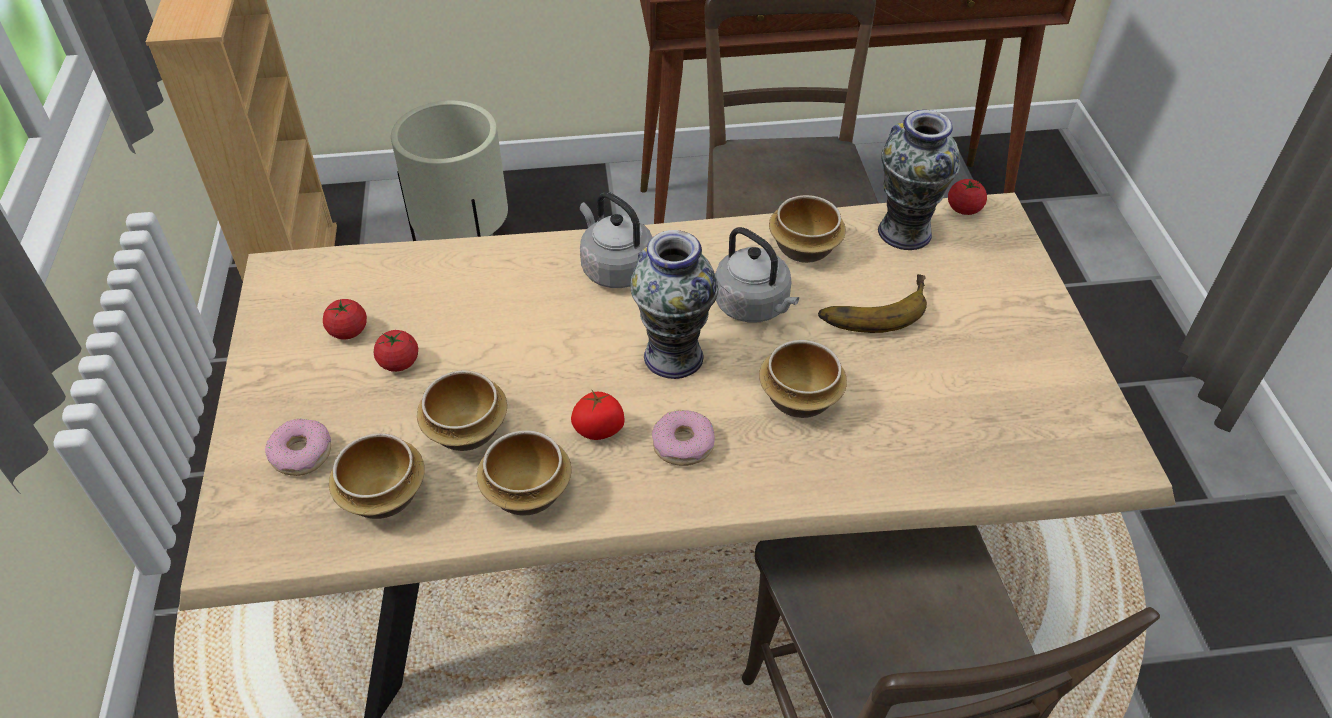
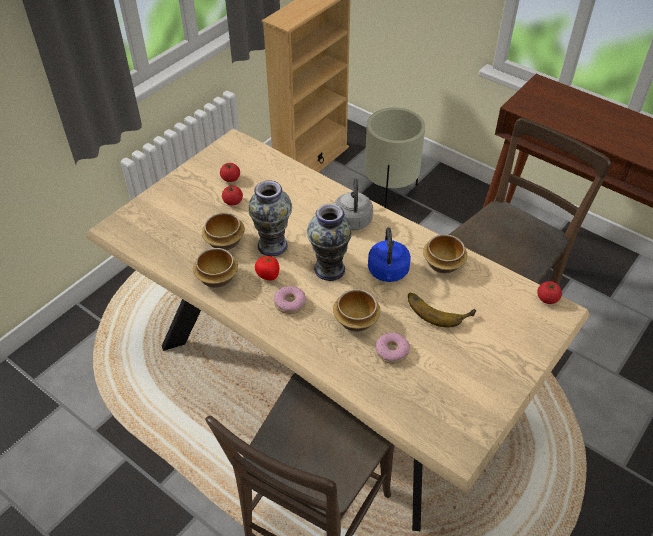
camera: 45 degrees right, 0 degrees up
(301, 453) = (167, 211): donut -> donut (392, 351)
(385, 496) = (174, 245): bowl -> none
(754, 306) = (388, 272): grey kettle -> blue kettle
(904, 232) = (500, 289): vase -> vase (272, 245)

